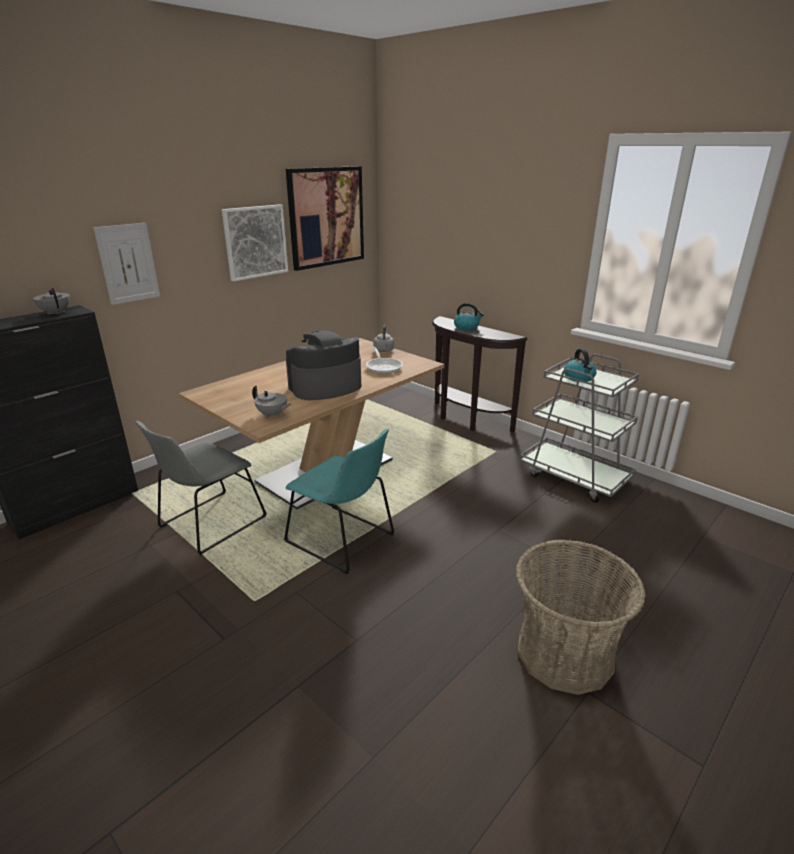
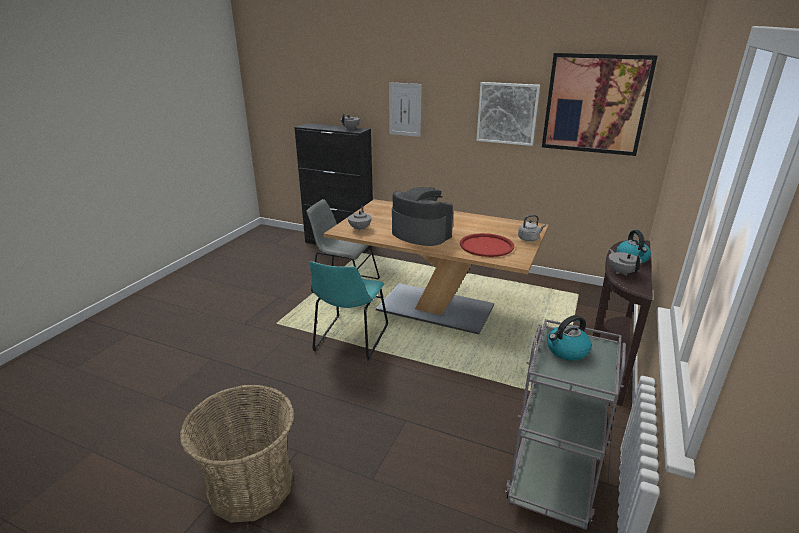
camera: 70 degrees right, 0 degrees up
(383, 367) = (486, 246): frying pan -> red tray
(486, 334) = (621, 272): none -> grey teapot

